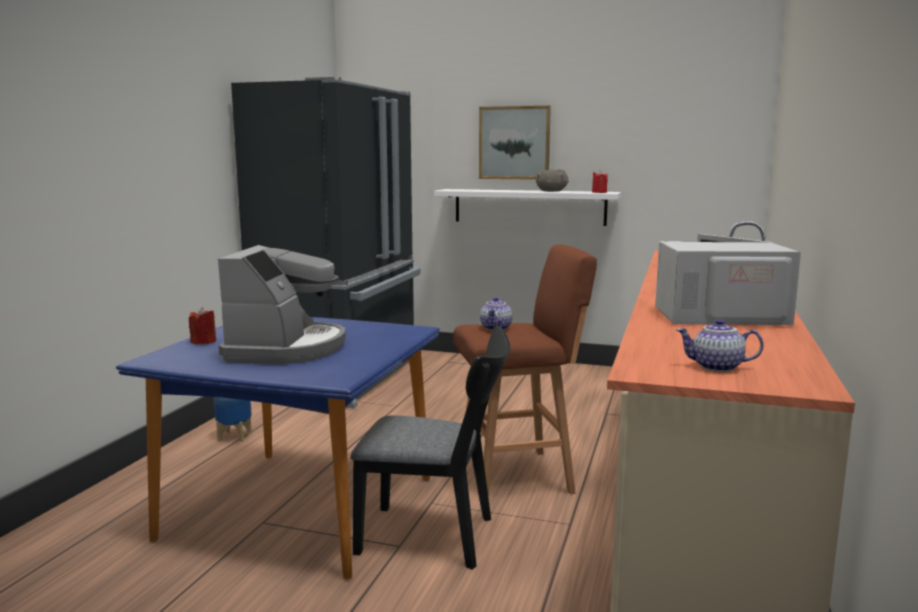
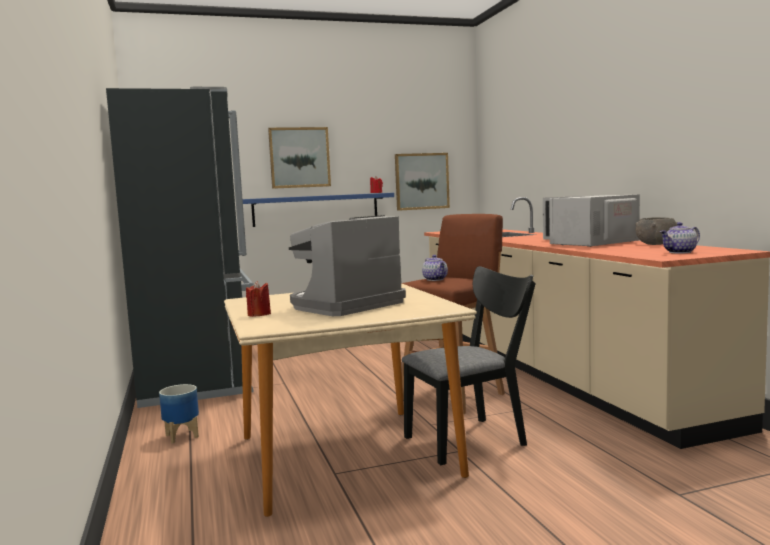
camera: 35 degrees left, 5 degrees down
(286, 348) = (345, 305): coffee machine -> coffee machine turned 105 degrees counterclockwise
(300, 507) = (344, 456): blue dining table -> beige dining table
(529, 207) = (316, 209): white shelf -> blue shelf
(551, 191) = (339, 194): grey bowl -> grey bowl (656, 244)
(675, 179) = (421, 181): none -> picture

